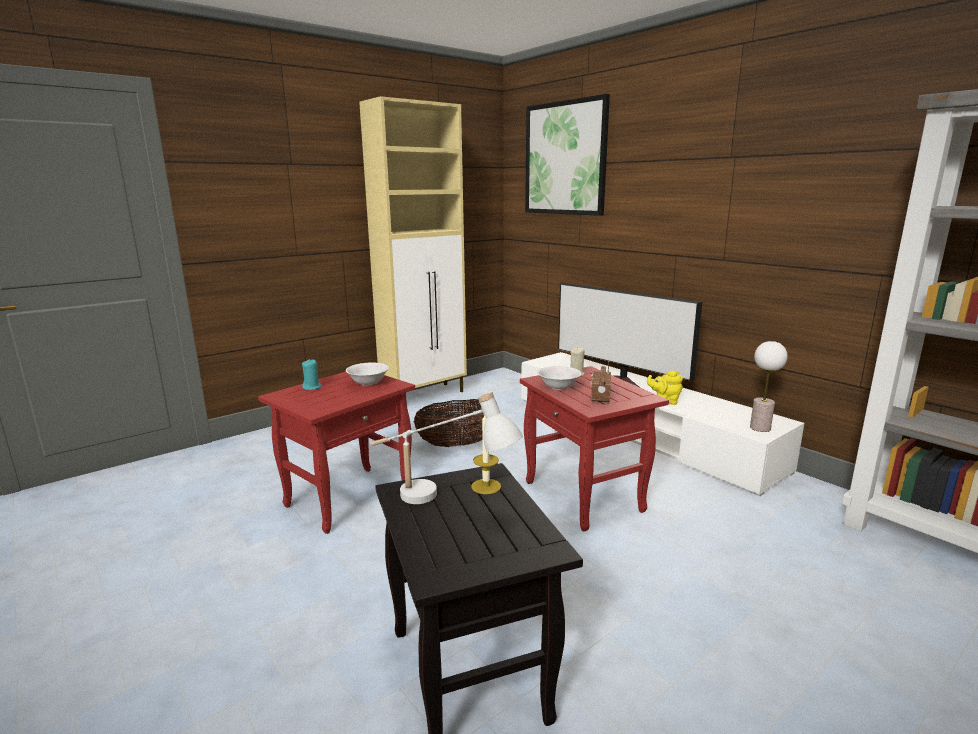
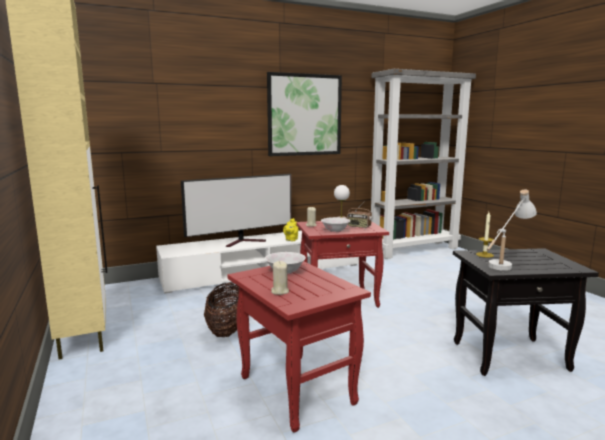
camera: 75 degrees left, 5 degrees down
(312, 387) = (279, 291): turquoise candle -> beige candle
(565, 158) = (137, 77): picture -> picture (304, 115)

